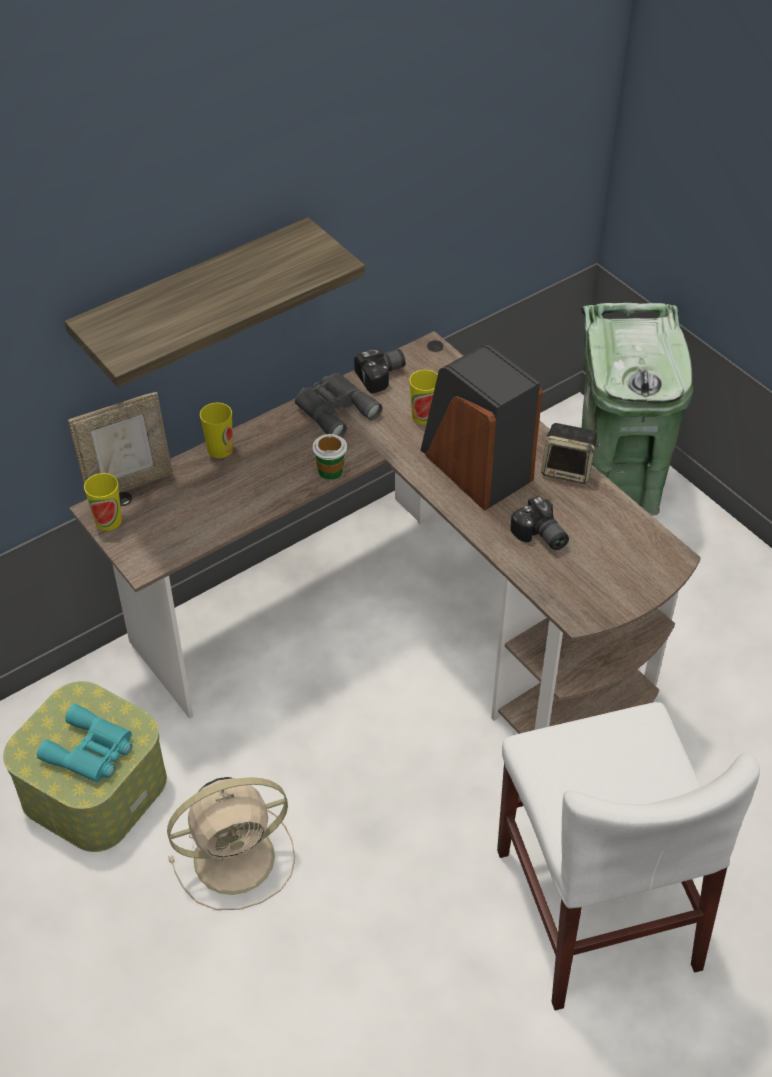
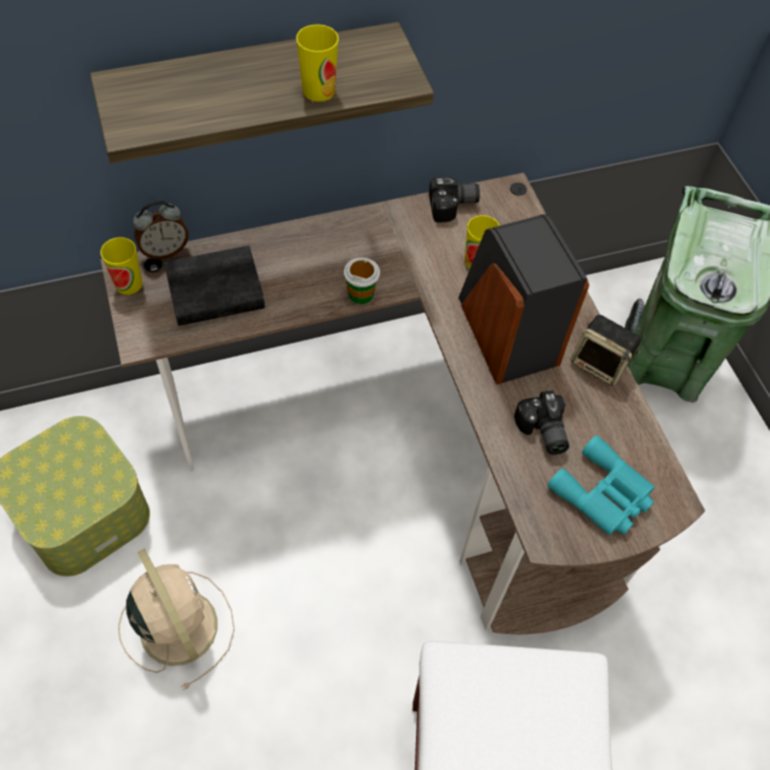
camera: 15 degrees right, 10 degrees up
(91, 752) = (67, 491): turquoise binoculars -> turquoise binoculars (603, 495)
(129, 483) = (165, 250): picture frame -> alarm clock
(195, 505) = (215, 292): none -> black book
(220, 449) = (265, 239): cup -> cup (318, 90)
(238, 857) = (177, 624): beige fan -> beige fan turned 120 degrees counterclockwise
(334, 409) = (392, 228): grey binoculars -> none

